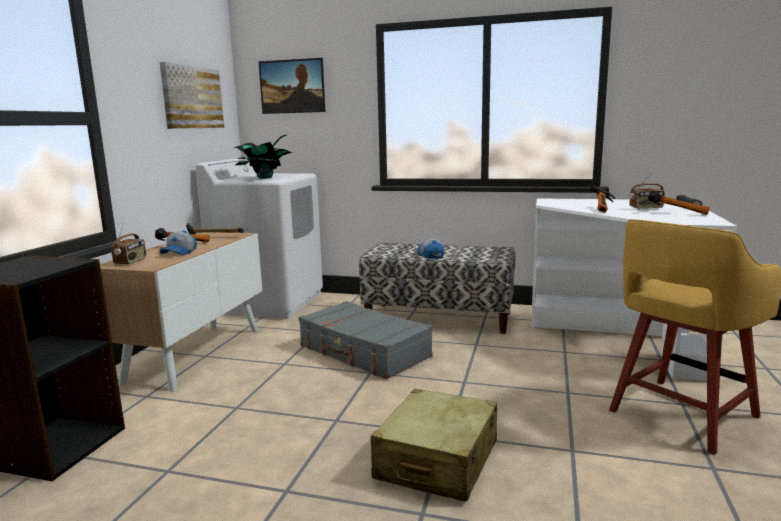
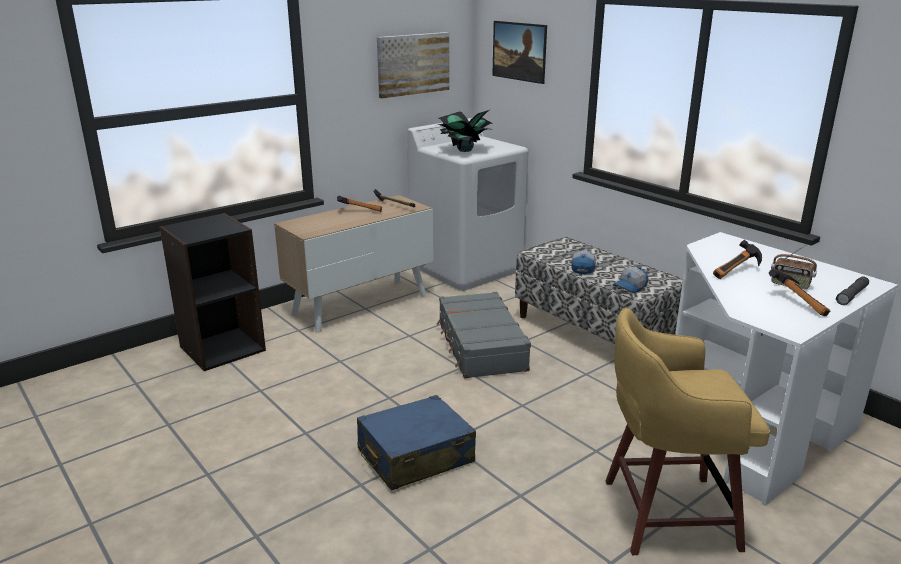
camera: 35 degrees right, 10 degrees up
(131, 261) = (304, 223): radio -> none
(179, 252) = (345, 221): cap -> cap (630, 287)
(437, 460) = (415, 456): beige suitcase -> blue suitcase

